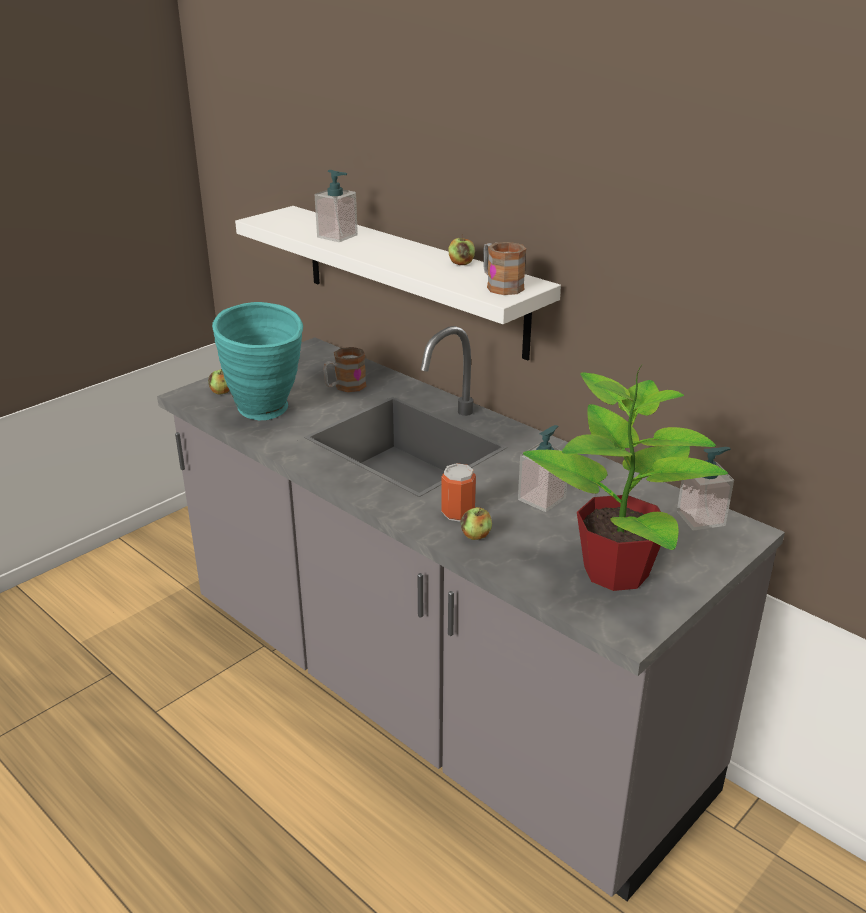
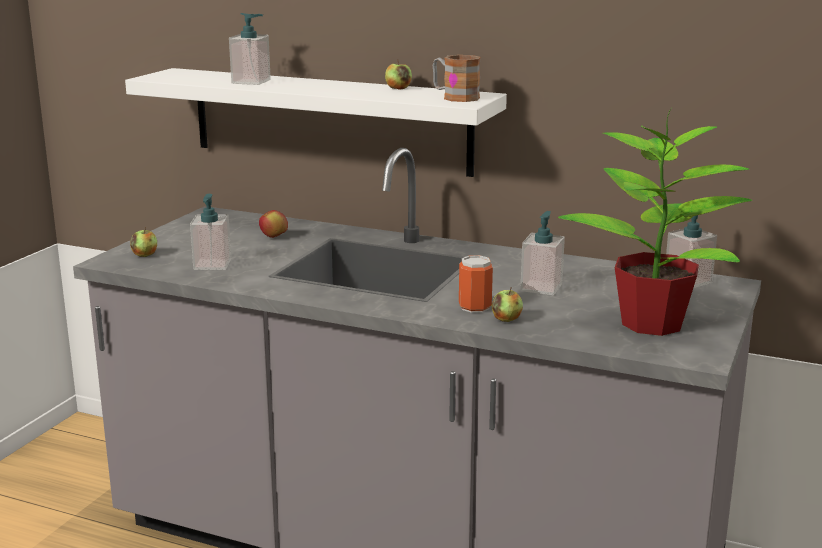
camera: 20 degrees left, 10 degrees down
(267, 414) = (212, 264): turquoise vase -> soap dispenser
(344, 387) = (274, 237): mug -> apple

